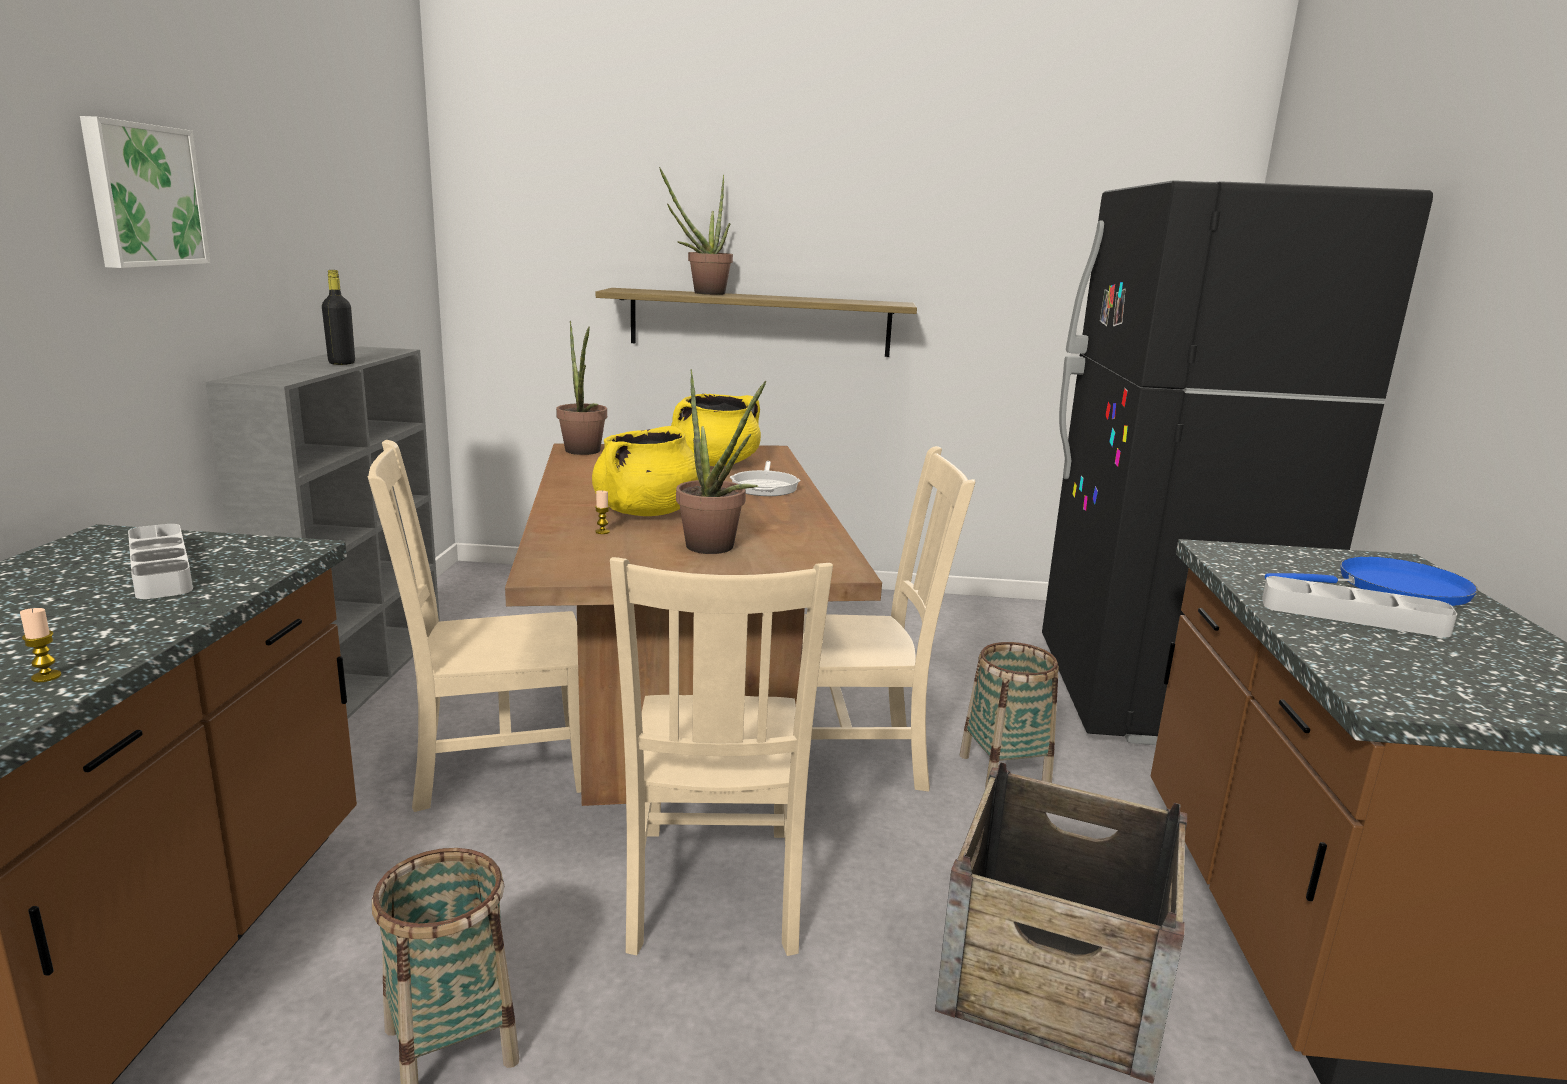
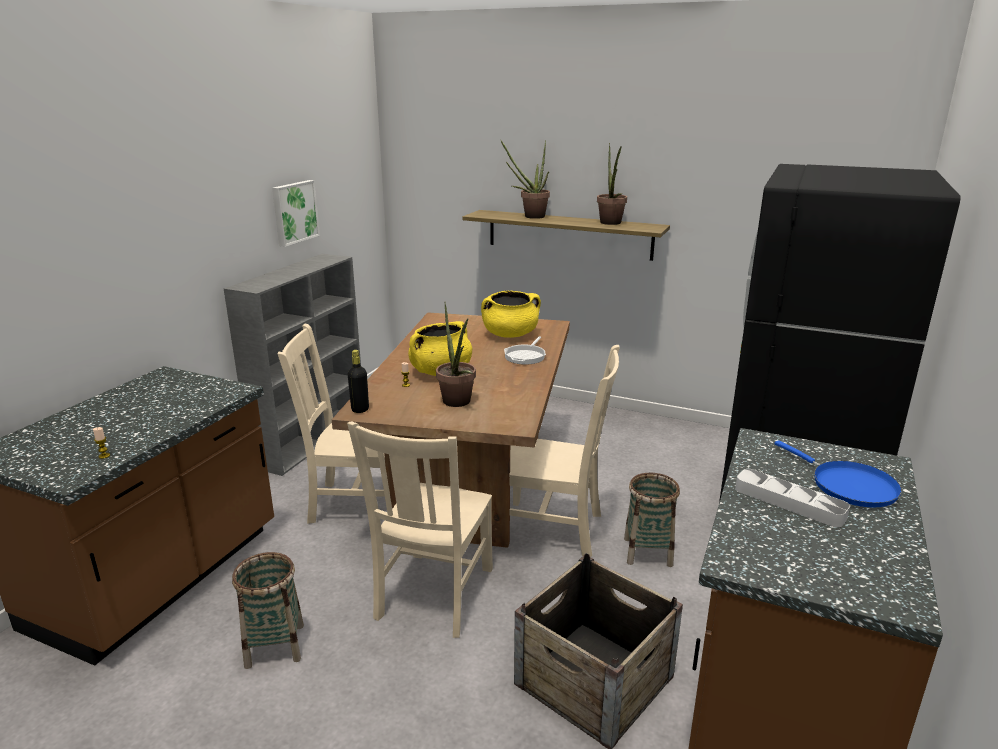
camera: 20 degrees right, 5 degrees up
(142, 195) = (190, 199): picture -> picture (294, 212)
(161, 569) = (174, 398): grey tray -> none
(342, 363) = (300, 271): black bottle -> black bottle (360, 409)
(583, 452) = (438, 321): potted plant -> potted plant (611, 223)
(1393, 589) = (848, 485): blue frying pan -> blue frying pan turned 45 degrees clockwise

